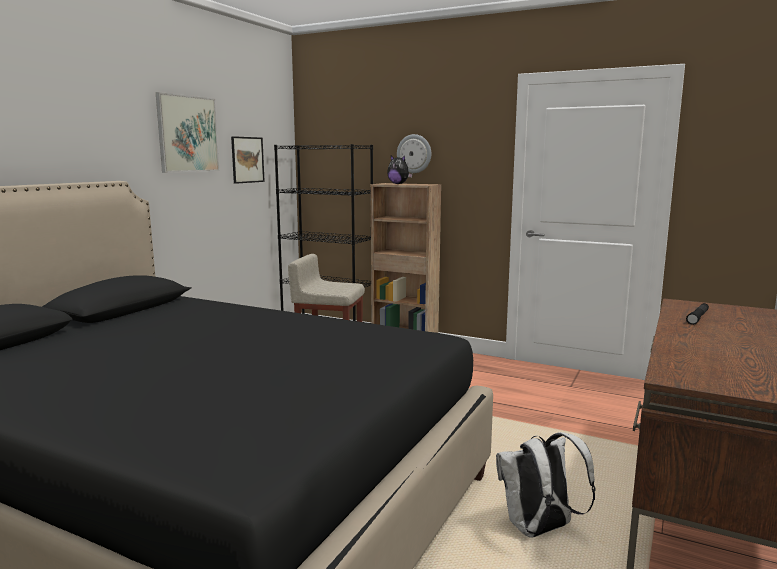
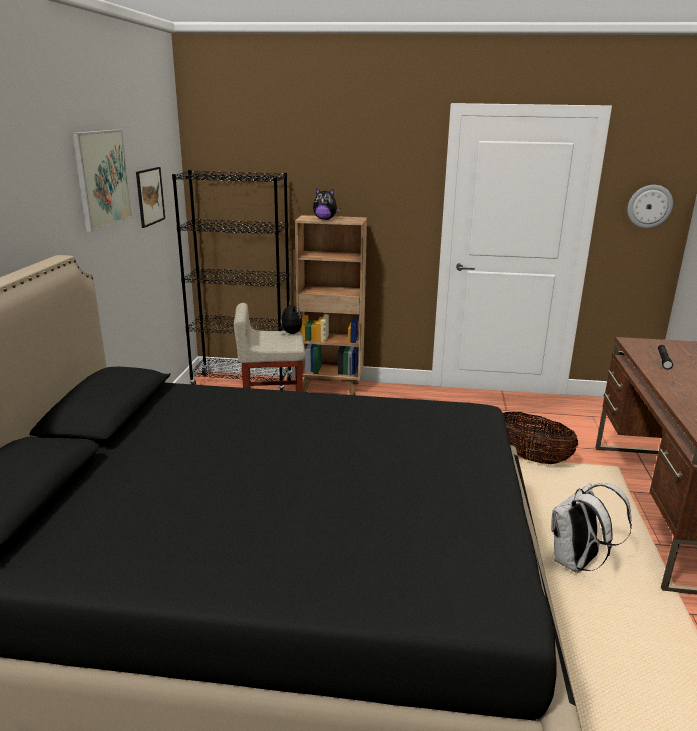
camera: 20 degrees left, 10 degrees up
(351, 284) = (290, 333): none -> plush toy
(414, 153) = (334, 183): wall clock -> wall clock (649, 206)
(563, 429) = (530, 458): none -> basket

